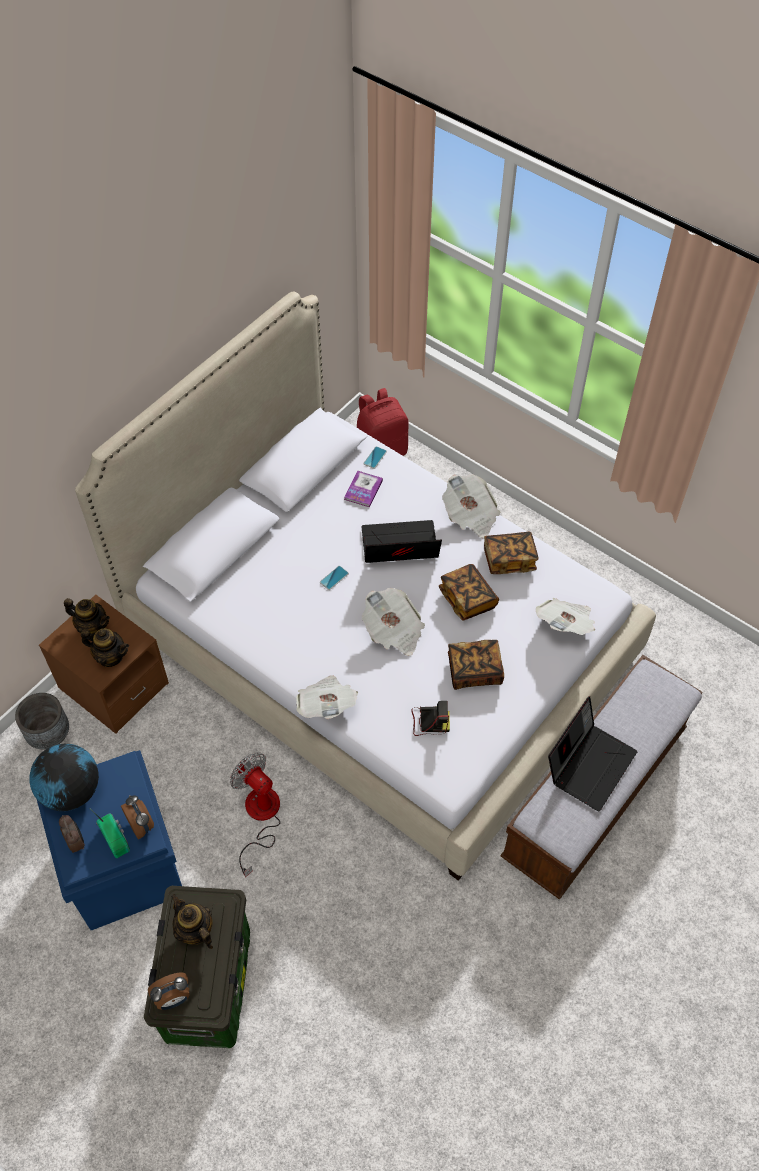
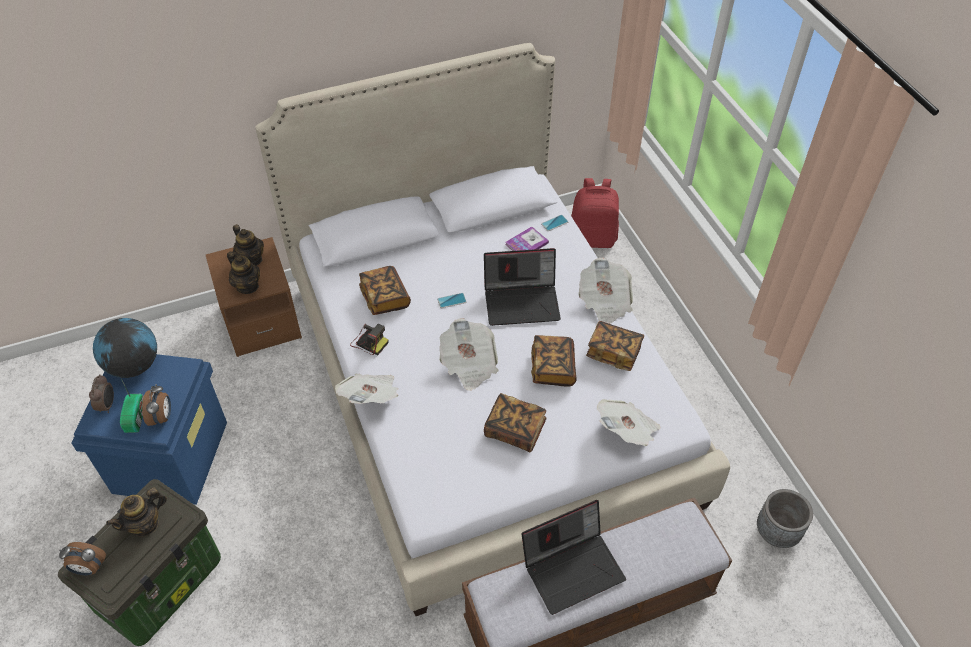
camera: 30 degrees right, 5 degrees down
(49, 734) = (192, 334): grey planter -> grey planter (777, 532)
(195, 931) = (145, 524): teapot -> teapot turned 120 degrees counterclockwise
(260, 817) = (295, 475): fan -> none
(269, 605) = (385, 298): none -> book
(398, 548) = (522, 301): laptop -> laptop turned 150 degrees clockwise
(429, 722) = (444, 453): camera -> camera (369, 342)

